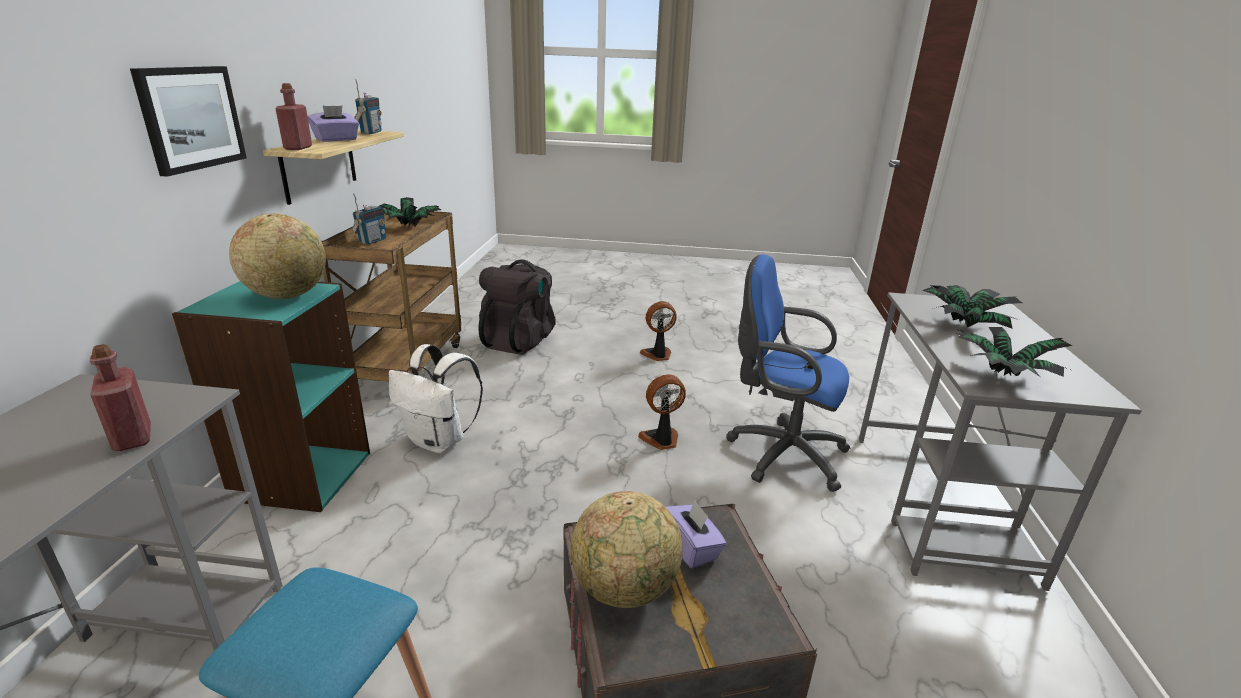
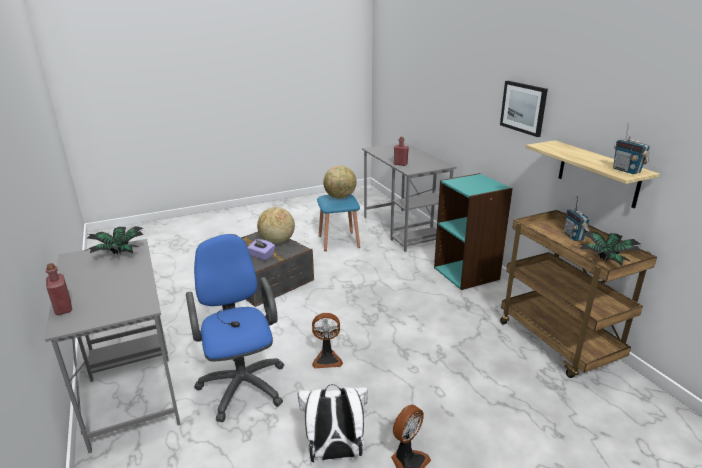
camera: 150 degrees right, 0 degrees up
(287, 295) = (469, 186): globe -> globe (340, 197)
(298, 148) = (553, 144): red bottle -> red bottle (63, 308)
(336, 139) = (587, 156): purple tissue box -> none
(439, 441) = (442, 307): white backpack -> white backpack (335, 453)
(519, 340) = (547, 413): black backpack -> none
(661, 440) = (327, 359): fan -> fan turned 45 degrees clockwise
(780, 453) = (242, 383): blue office chair -> blue office chair turned 105 degrees counterclockwise
(963, 324) = (114, 289): potted plant -> none

